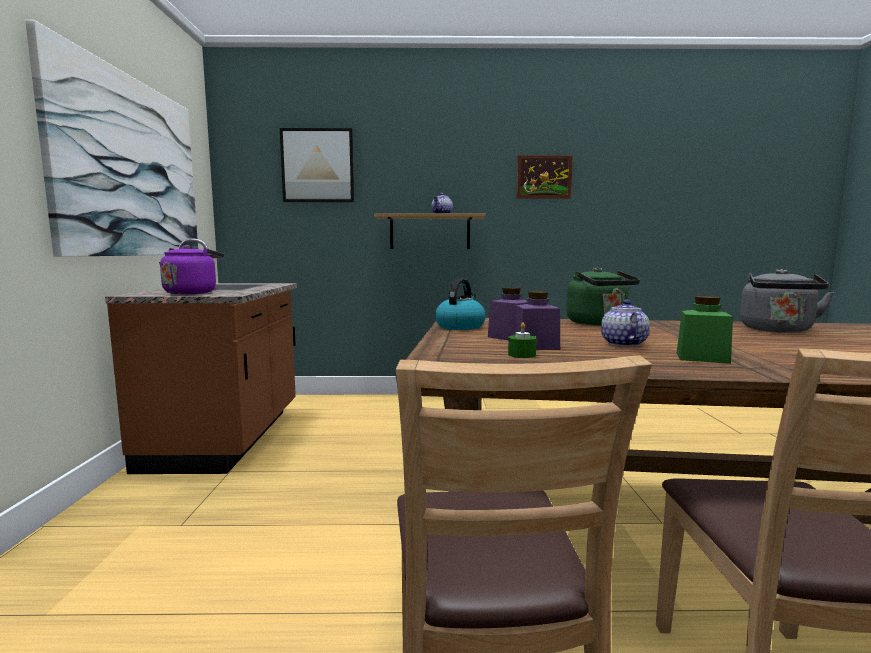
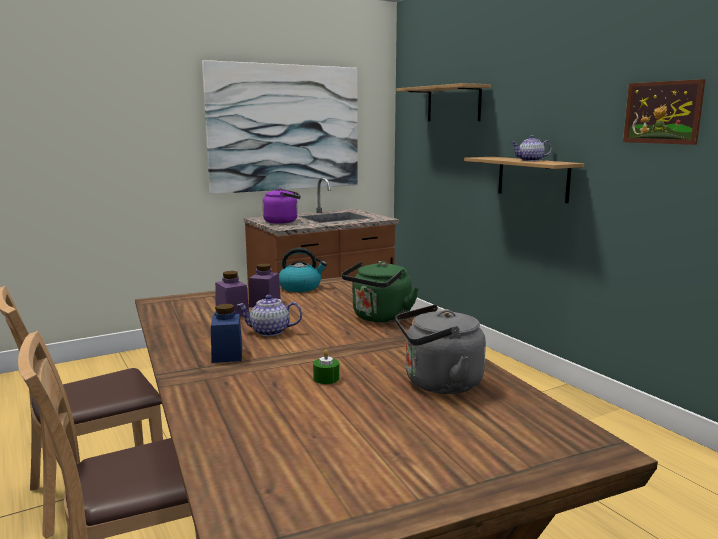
camera: 60 degrees right, 5 degrees up
(318, 166) = (453, 104): picture -> shelf
(522, 355) = (198, 313): green candle -> green candle (326, 378)
(622, 344) = (269, 332): teapot -> teapot turned 150 degrees counterclockwise
(702, 358) = (227, 355): green jar -> blue jar

